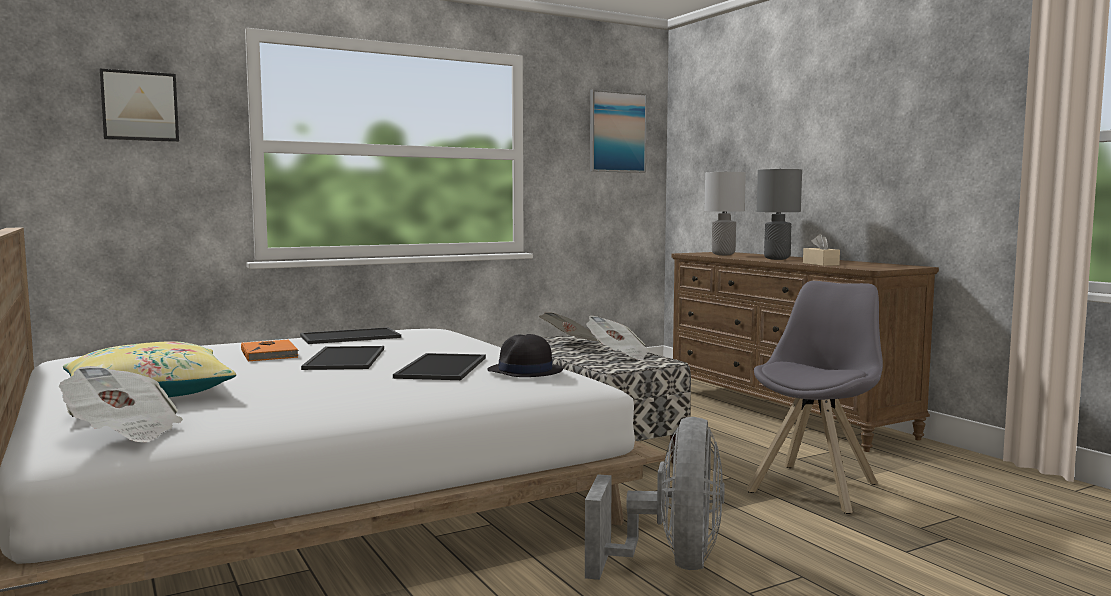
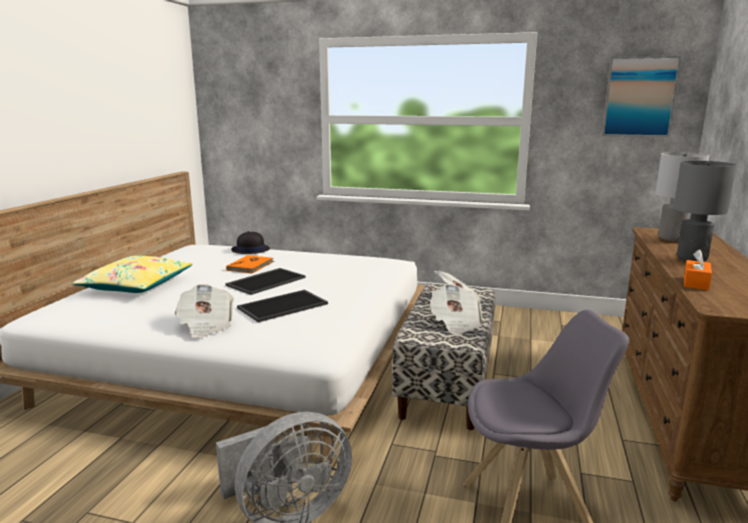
camera: 45 degrees right, 10 degrees up
(124, 432) = (66, 312): newspaper -> newspaper (206, 325)
(139, 106) = (262, 96): picture -> none
(349, 337) = (322, 260): tray -> none
(525, 371) = (310, 326): black hat -> black hat (250, 250)
(820, 264) = (696, 283): beige tissue box -> orange tissue box

